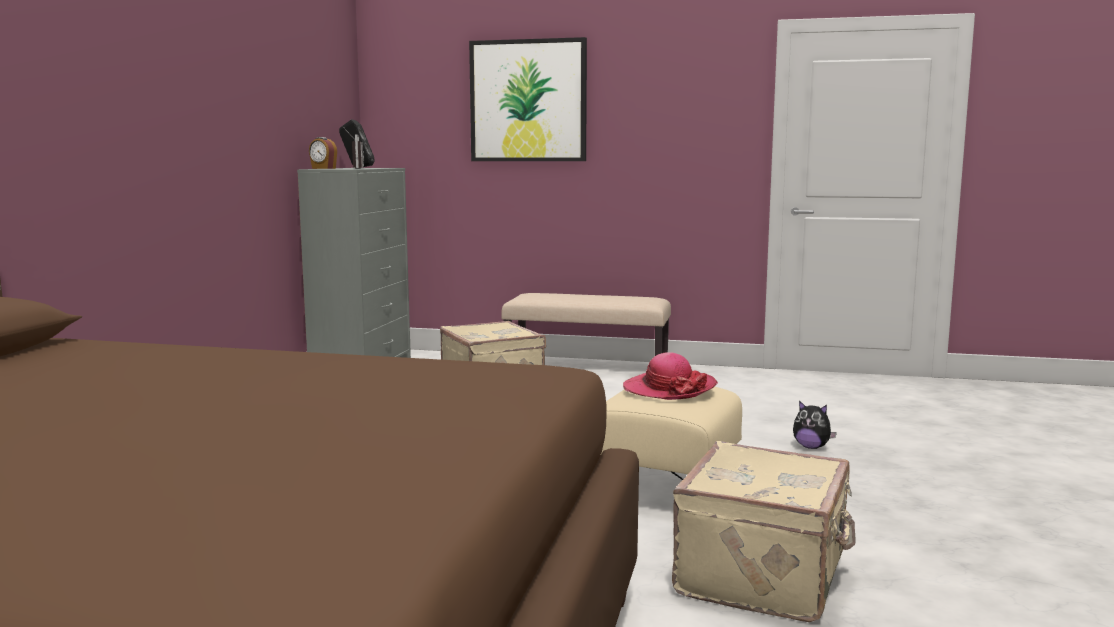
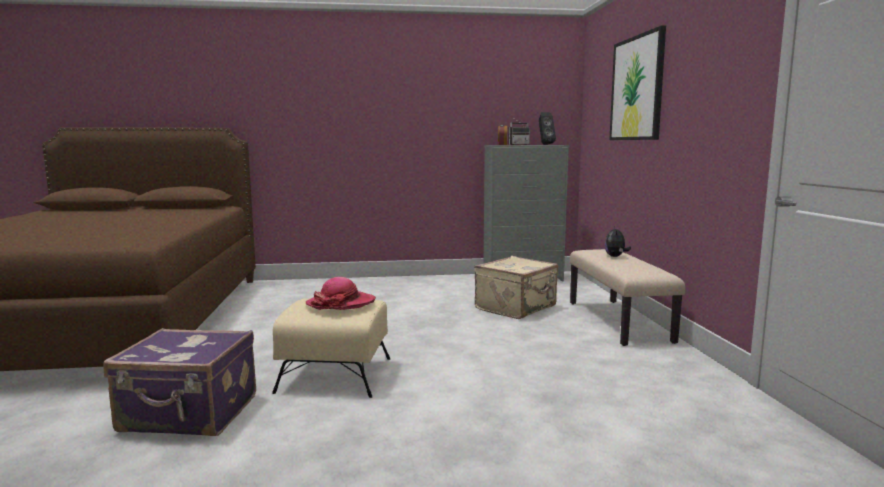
camera: 70 degrees right, 0 degrees up
(764, 576) = (189, 415): beige suitcase -> purple suitcase
(811, 447) = (476, 419): plush toy -> plush toy (615, 256)

